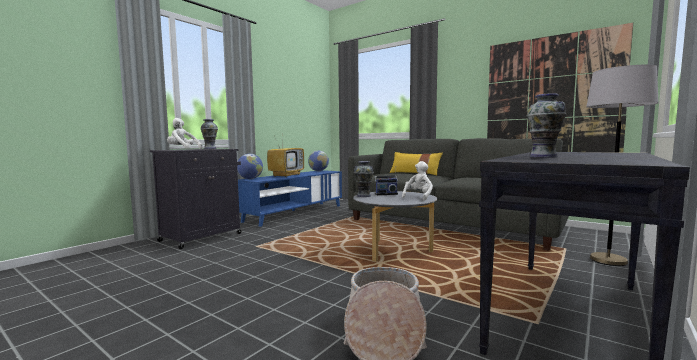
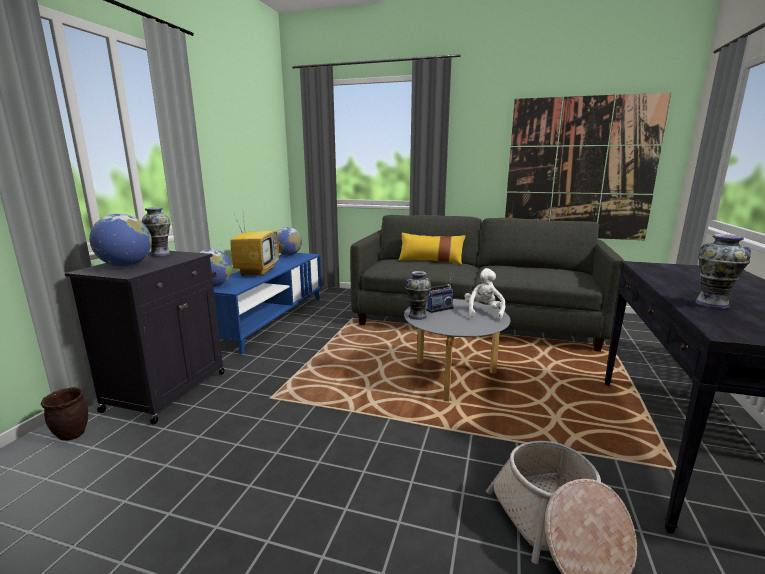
camera: 20 degrees left, 10 degrees up
(136, 248) = (71, 435): none -> brown planter
(183, 149) = (126, 266): white plush toy -> globe
(608, 260) = (657, 358): grey floor lamp -> none

